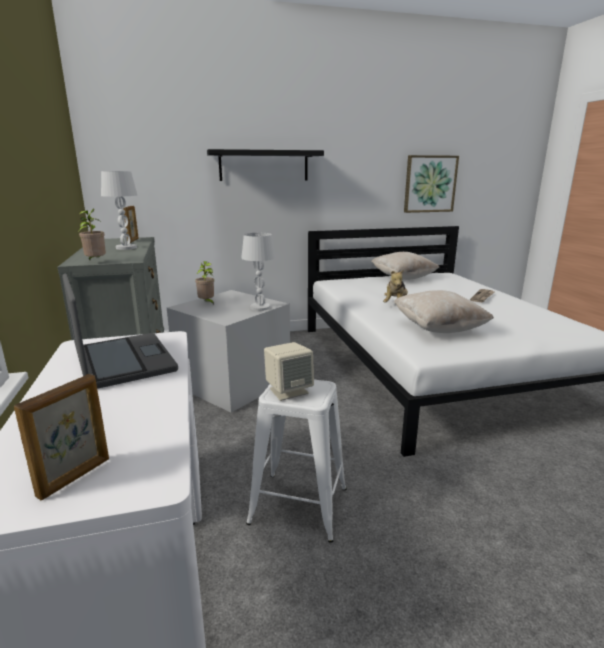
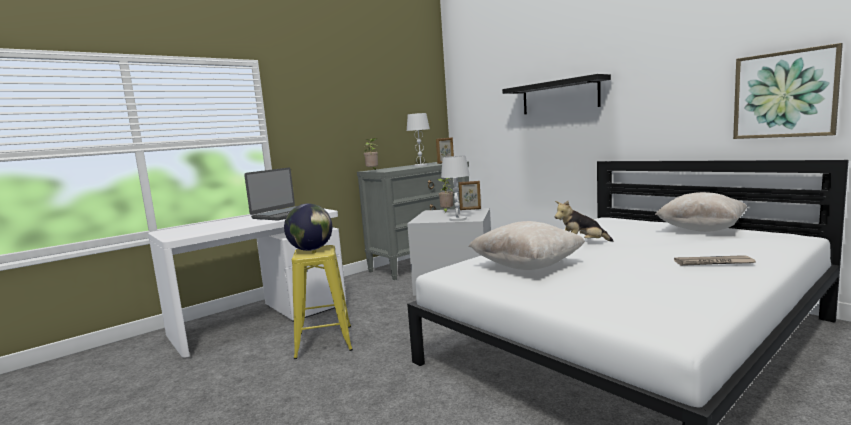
camera: 65 degrees right, 10 degrees down
(75, 477) = (181, 232): picture frame -> picture frame (470, 209)
(288, 391) = (311, 250): beige speaker -> globe
(298, 505) = (324, 341): white stool -> yellow stool

